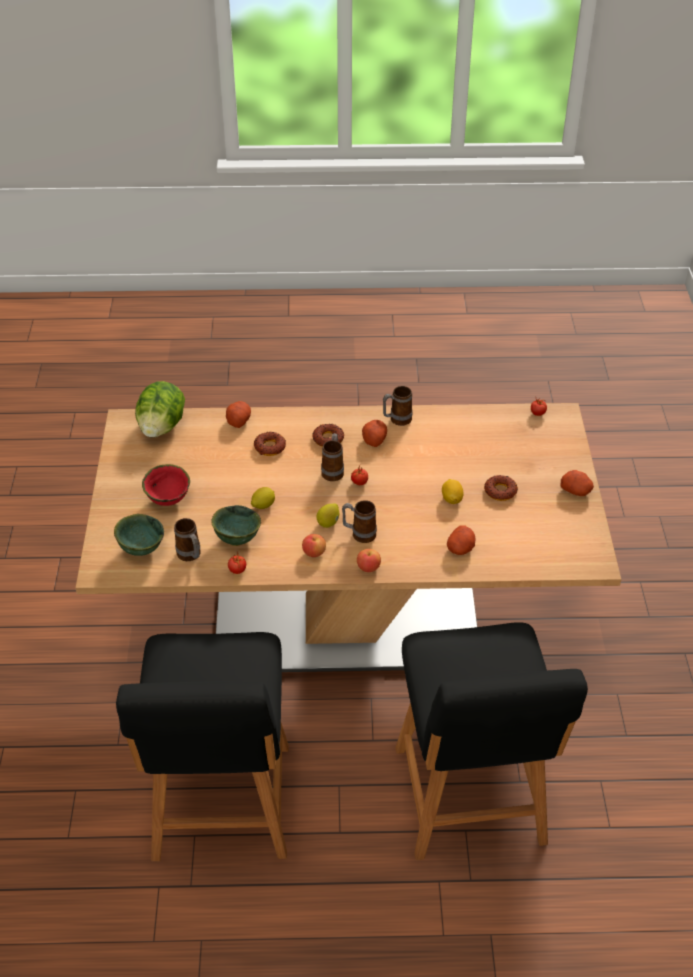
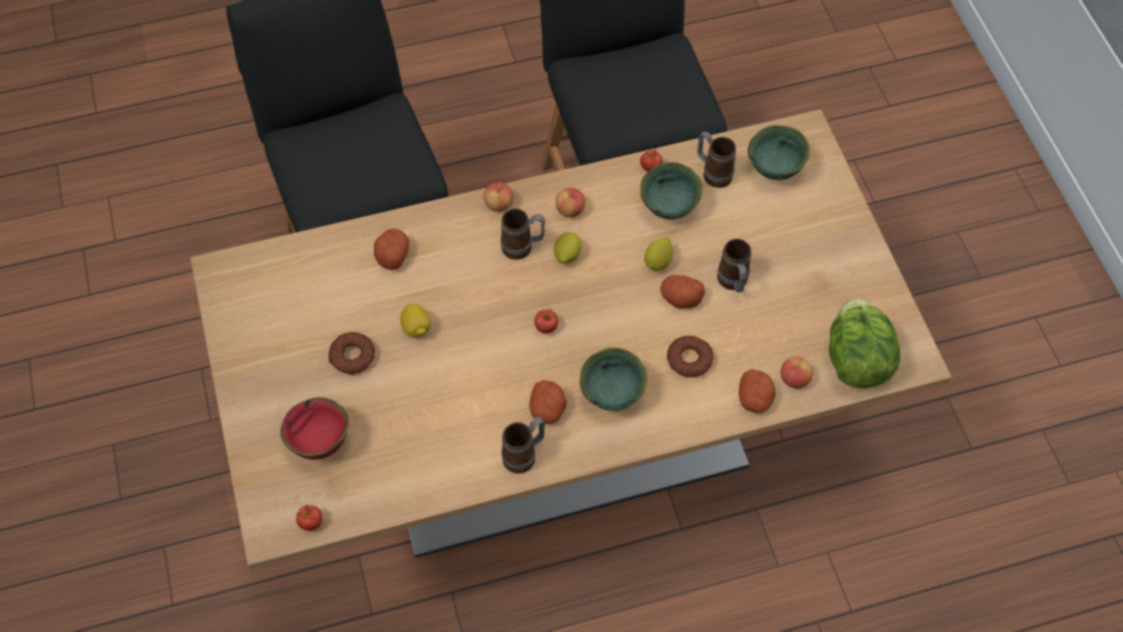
camera: 165 degrees right, 15 degrees up
(169, 499) = (780, 244): red bowl -> red bowl (319, 443)
(207, 425) = (794, 379): none -> apple
(328, 439) = (613, 394): donut -> green bowl
(333, 470) = (587, 339): mug -> mug (733, 283)
(576, 490) = (247, 381): potato -> potato (680, 298)

